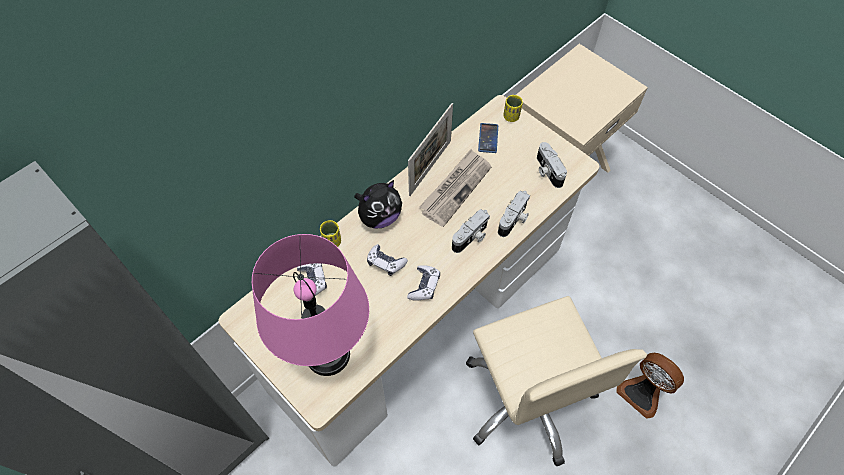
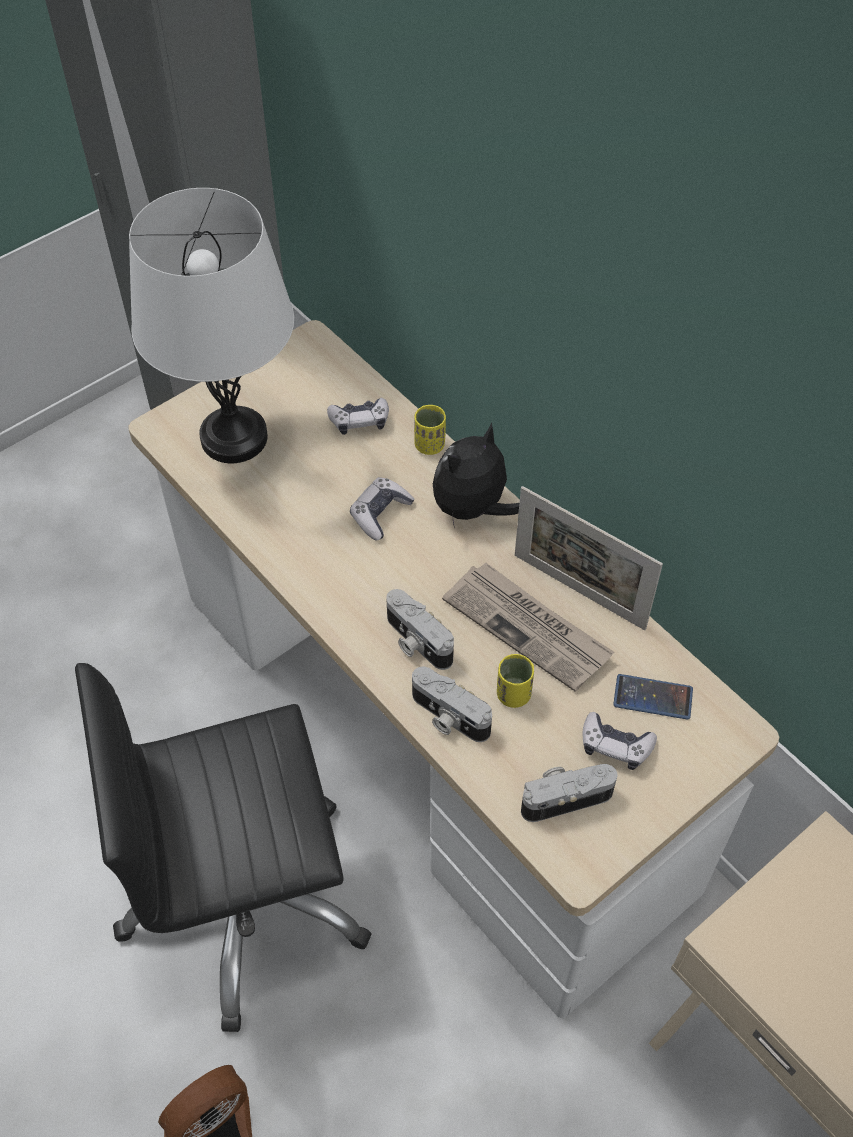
camera: 95 degrees right, 5 degrees down
(328, 354) = (234, 438): pink table lamp -> white table lamp
(379, 217) = (472, 509): plush toy -> plush toy turned 75 degrees clockwise
(424, 286) = (328, 564): game controller -> game controller (615, 746)
(511, 117) = (714, 749): yellow cup -> yellow cup (513, 694)
(528, 398) = (246, 901): beige office chair -> black office chair

